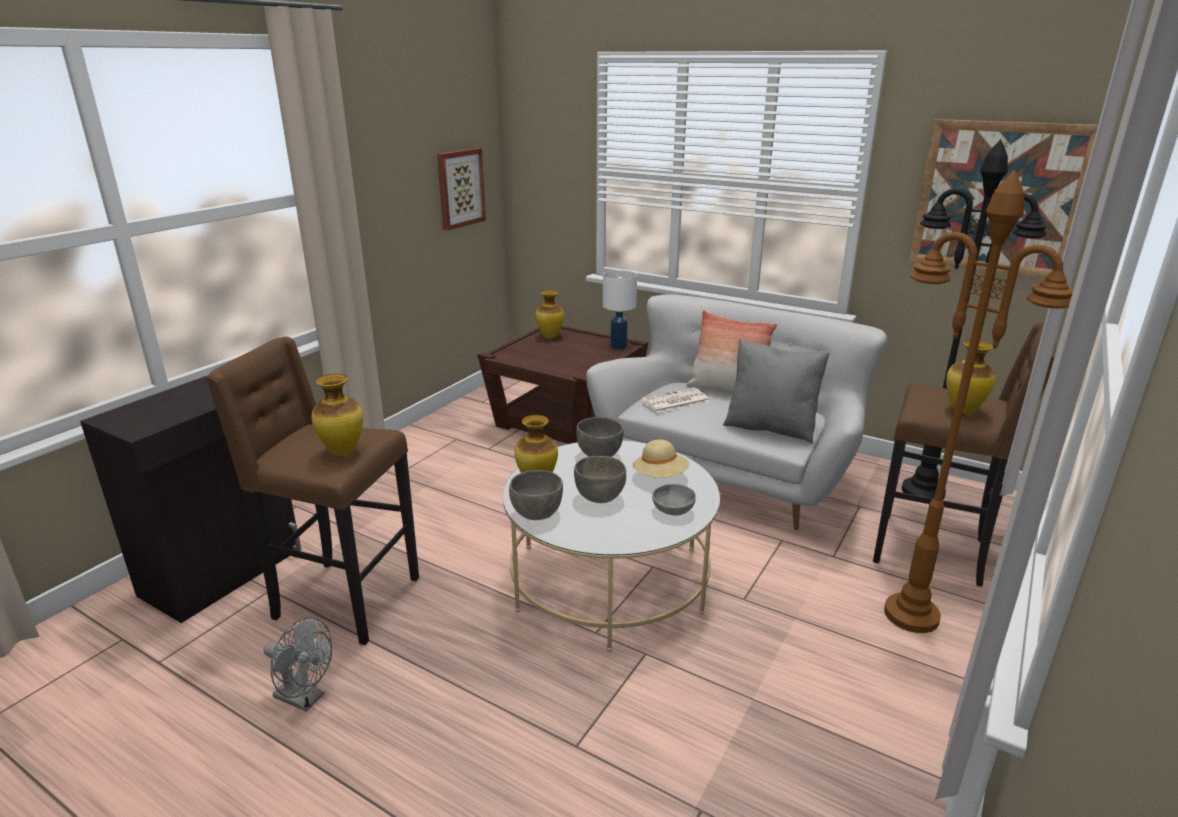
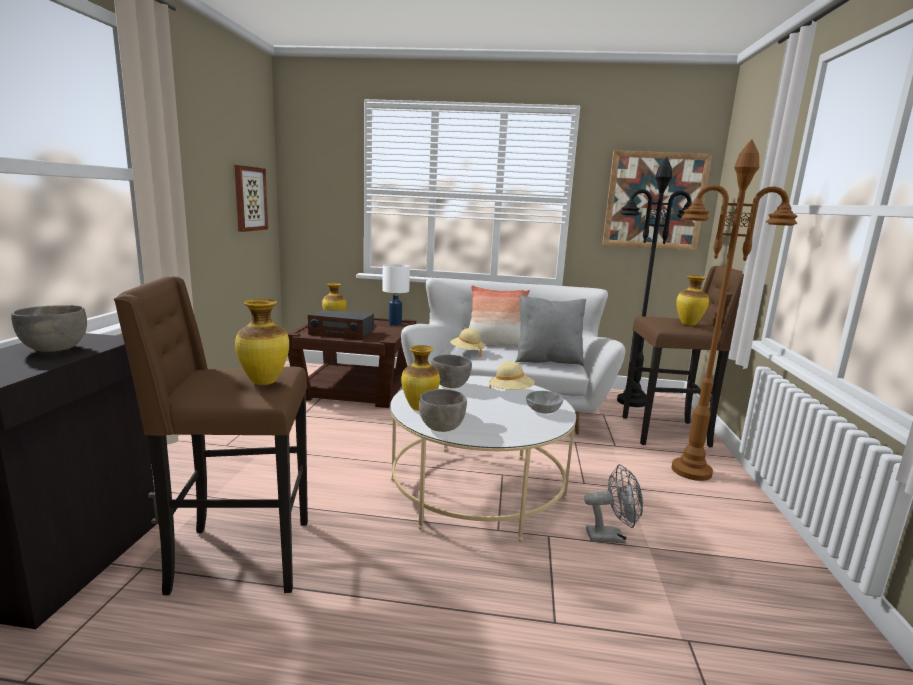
camera: 25 degrees left, 10 degrees down
(305, 698) = (255, 663): grey fan -> grey fan (611, 537)
(543, 357) = (341, 333): none -> radio
(600, 498) = (480, 411): grey bowl -> grey bowl (55, 349)
(674, 401) = (467, 352): newspaper -> beige hat

